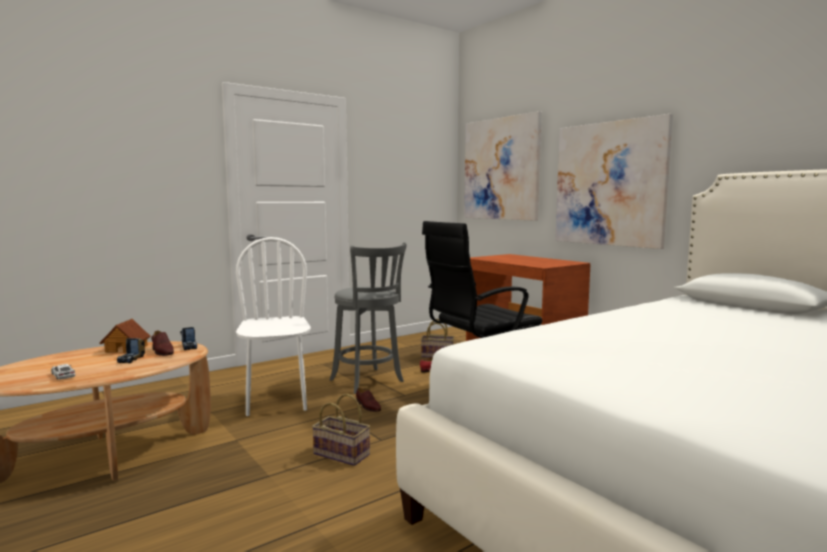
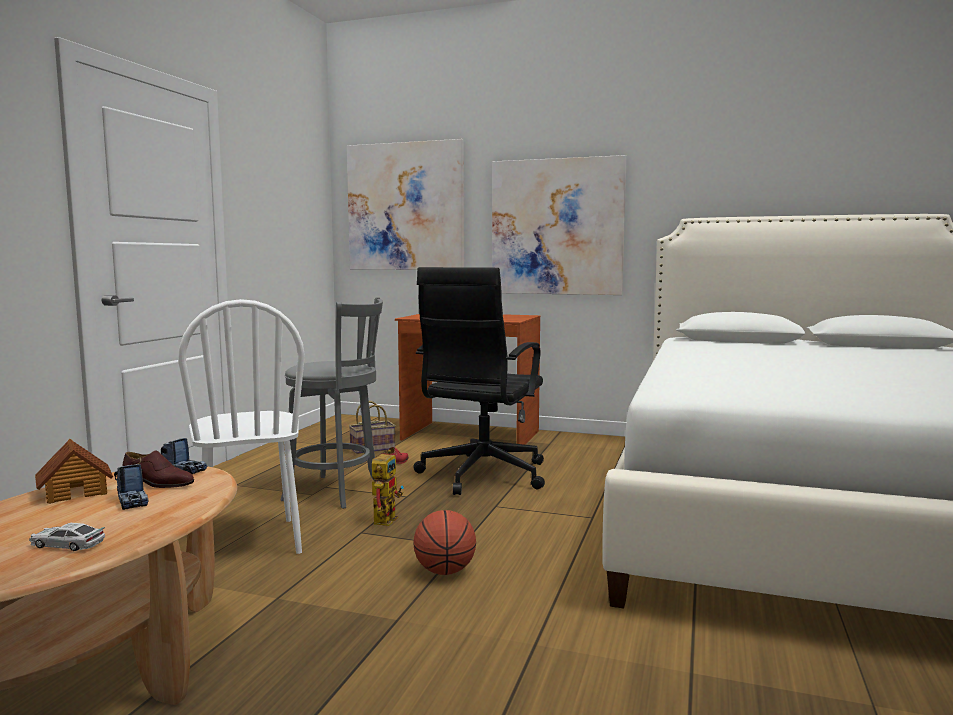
camera: 35 degrees left, 0 degrees up
(276, 401) = (251, 541): white chair -> white chair turned 150 degrees counterclockwise
(343, 454) = (444, 571): basket -> basketball
(368, 407) = (385, 518): brown shoe -> toy robot

